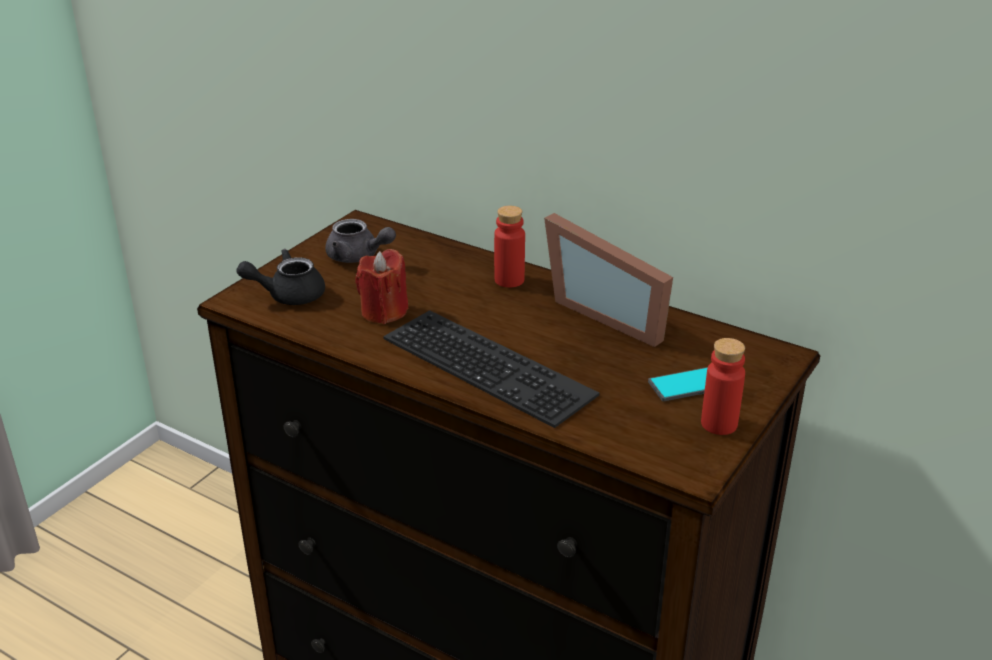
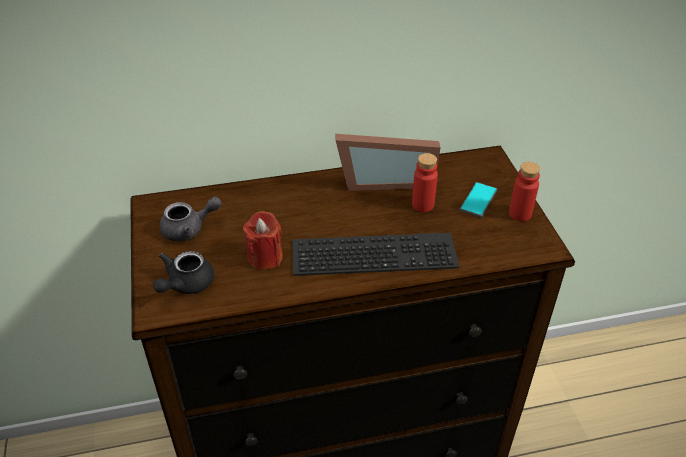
camera: 45 degrees left, 10 degrees up
(509, 280) = (303, 191): red bottle -> red bottle (422, 204)

